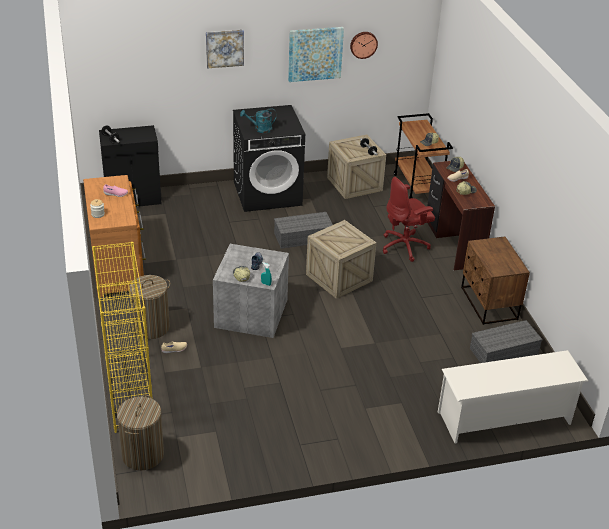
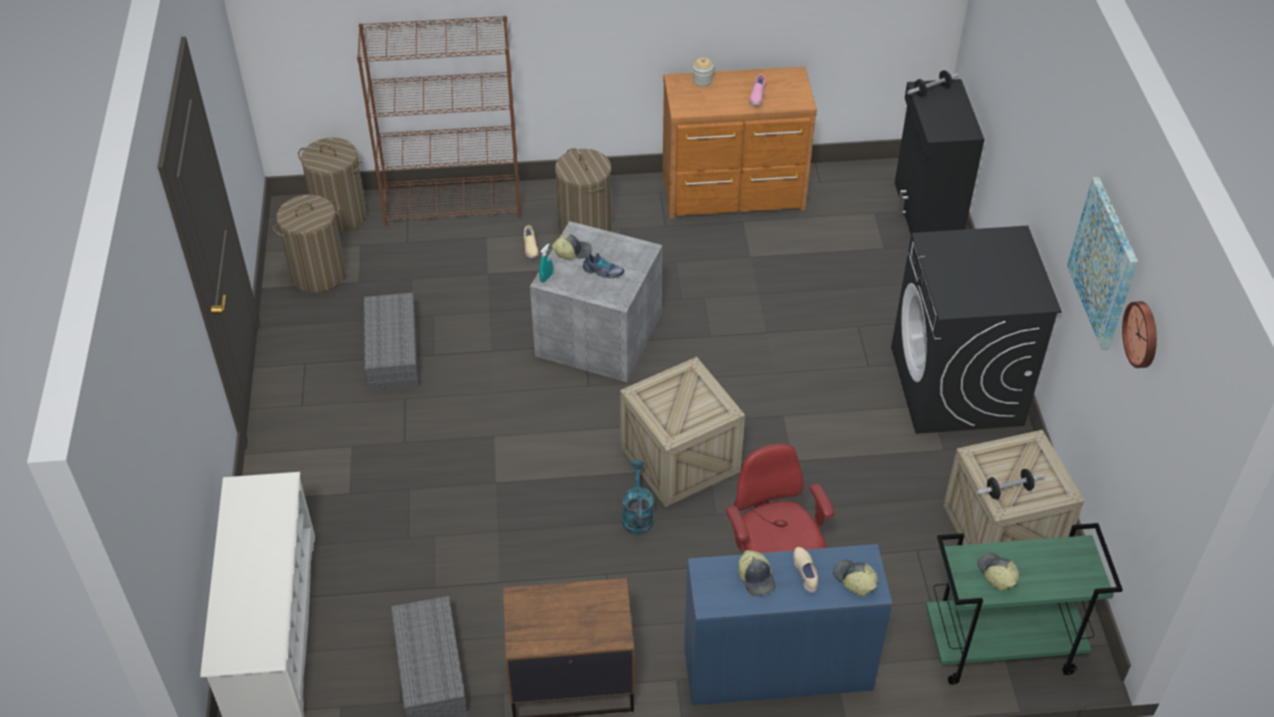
camera: 100 degrees right, 10 degrees up
(129, 393) = (453, 204): yellow bookcase -> brown bookcase
(209, 455) = (318, 273): none -> laundry basket
(224, 48) = (1053, 111): picture -> none
(260, 129) = (950, 257): turquoise watering can -> turquoise watering can (637, 515)
(302, 237) = (806, 422): grey storage box -> grey storage box (392, 351)
(418, 187) = (999, 647): brown cart -> green cart
(453, 243) = (776, 667): brown desk -> blue desk

